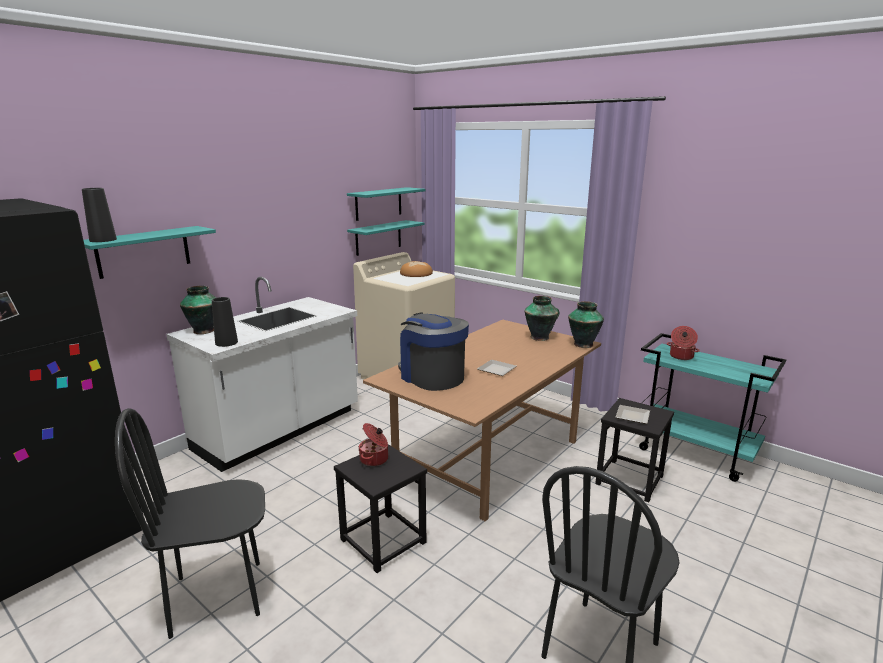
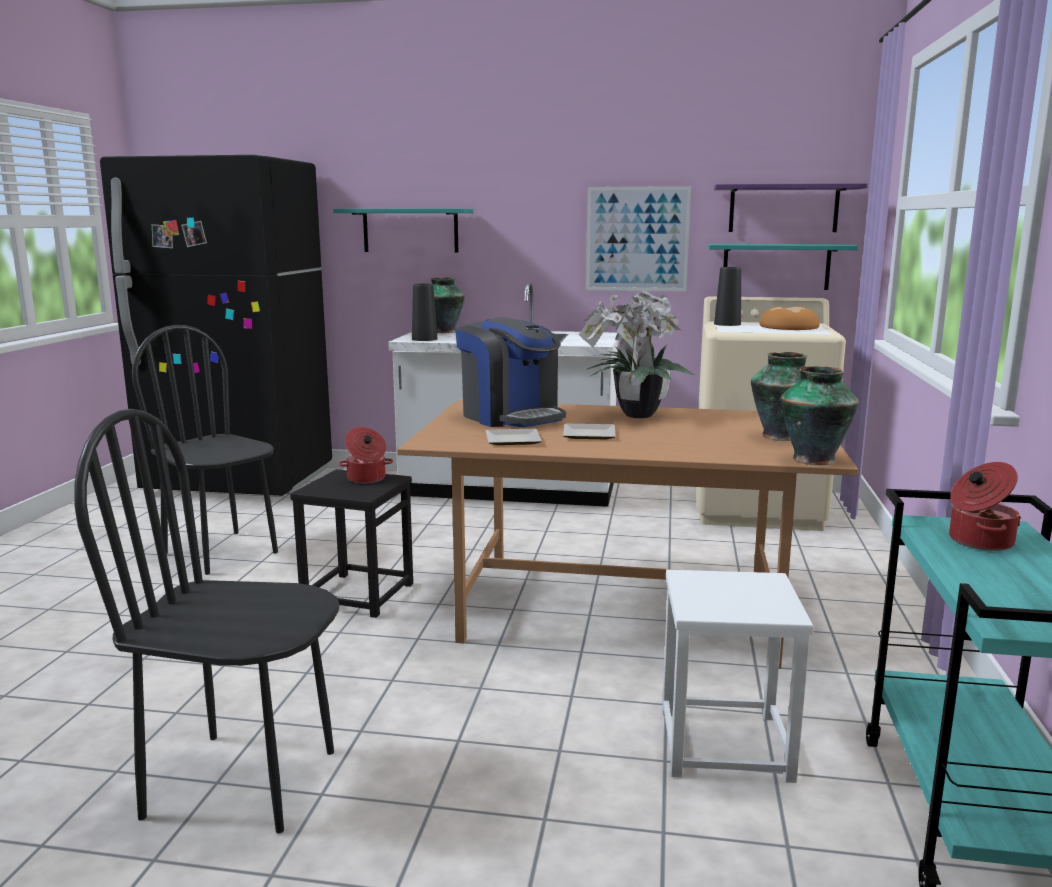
camera: 60 degrees right, 5 degrees down
(103, 240) = (359, 208): black vase -> black vase (727, 324)
(310, 232) = (637, 239): none -> picture
(378, 203) = (783, 208): turquoise shelf -> purple shelf
(431, 376) = (511, 416): coffee machine -> coffee machine turned 120 degrees clockwise
(465, 350) = (634, 415): none -> potted plant
(630, 480) = (724, 745): black stool -> white stool
(631, 416) = (715, 590): plate -> plate (511, 440)

